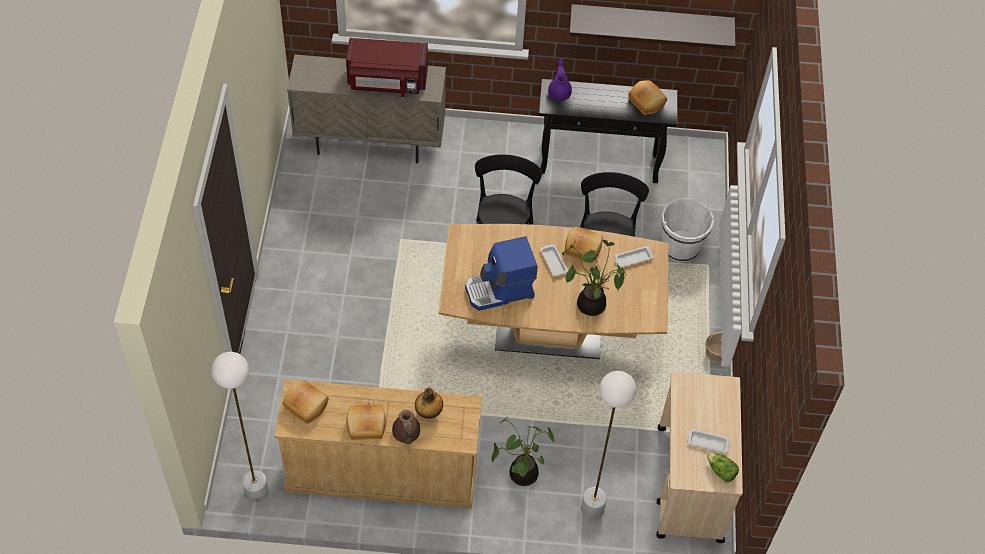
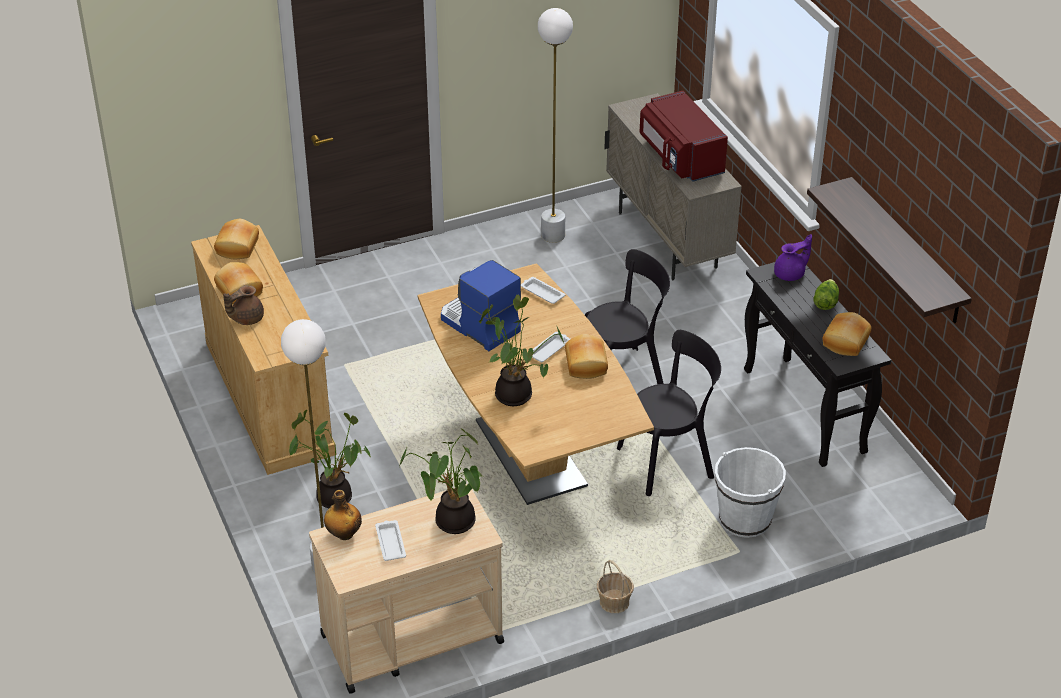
camera: 65 degrees right, 15 degrees down
(256, 491) = (195, 326): white floor lamp -> white floor lamp (553, 235)
(428, 412) = (282, 323): bottle -> bottle (344, 534)
(633, 258) = (605, 406): white tray -> white tray (542, 293)
(705, 397) = (451, 522): none -> potted plant
(721, 471) = (358, 566): lettuce -> lettuce (825, 302)

